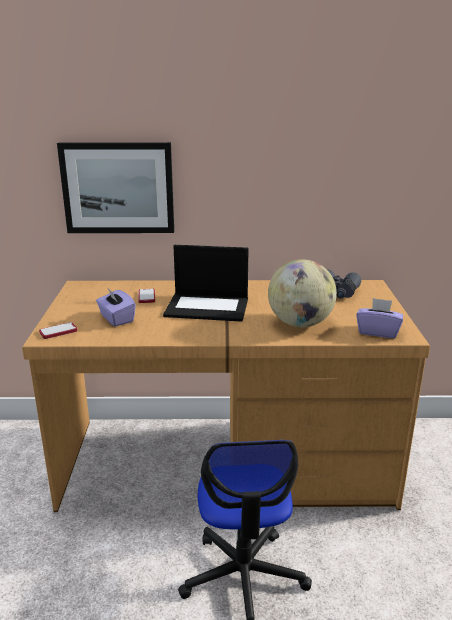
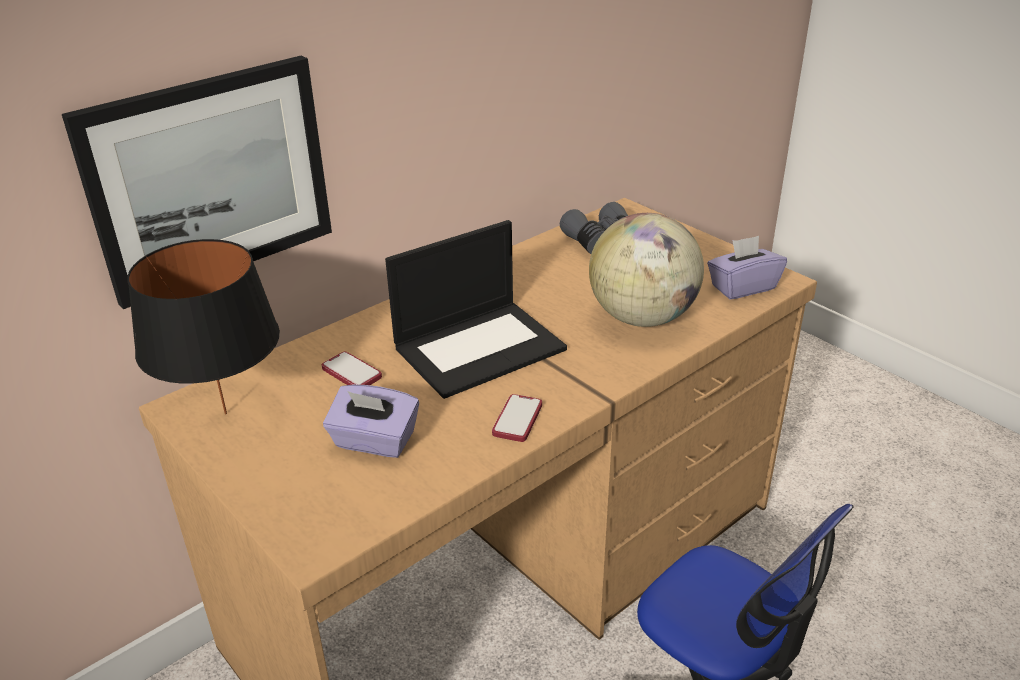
camera: 40 degrees left, 10 degrees up
(58, 331) = (316, 521): phone -> phone (517, 419)
(87, 292) = (225, 413): none -> black table lamp

